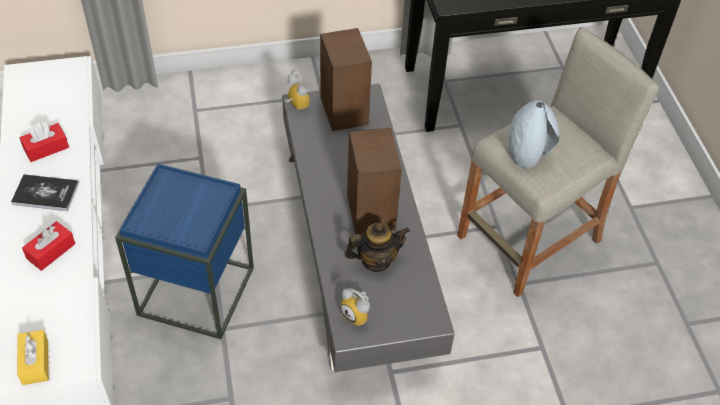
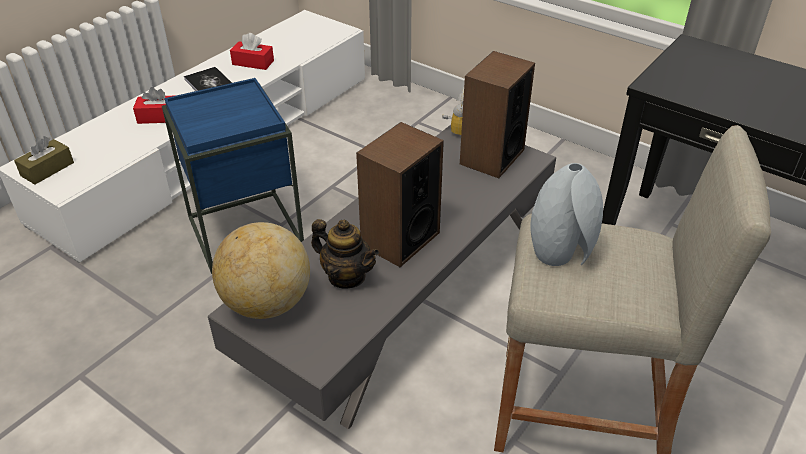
camera: 50 degrees right, 10 degrees down
(35, 362) = (47, 169): yellow tissue box -> brown tissue box
(357, 315) = (267, 304): alarm clock -> globe

